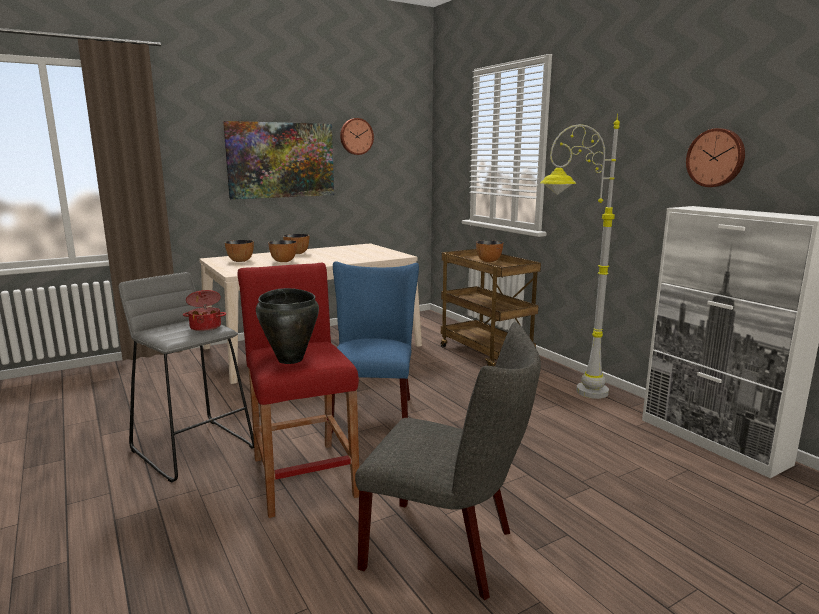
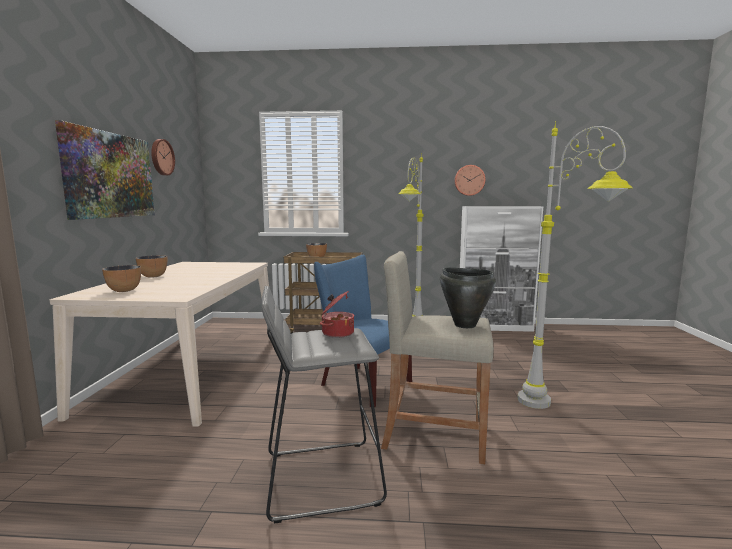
camera: 55 degrees left, 5 degrees down
(284, 261) = (175, 282): bowl -> none
(304, 477) = (434, 434): red stool -> beige stool
(448, 549) = (559, 412): grey chair -> grey floor lamp

